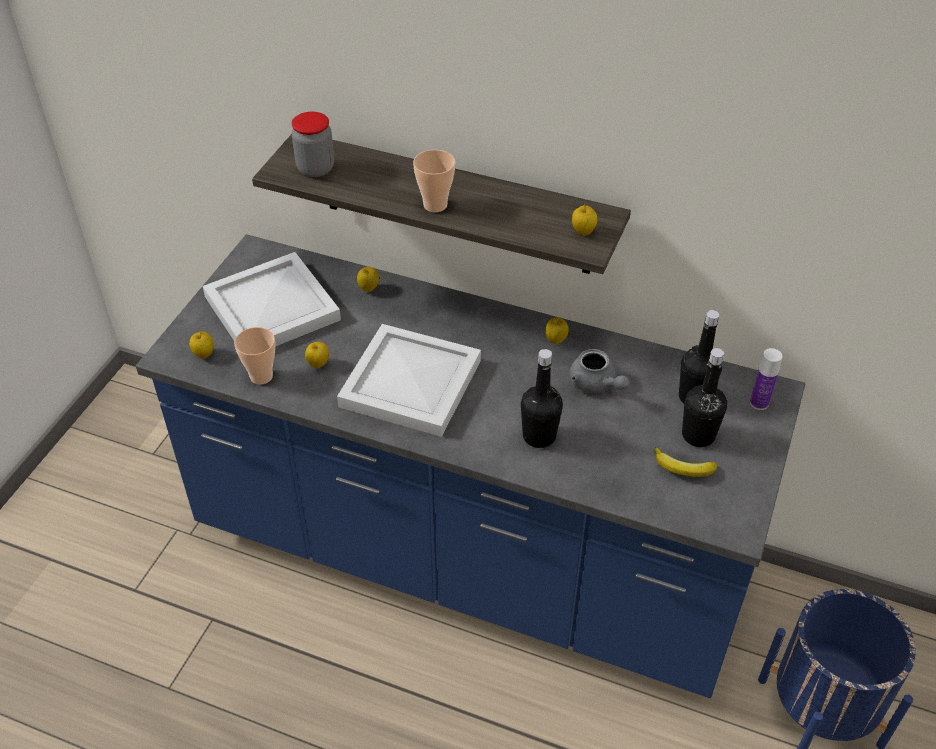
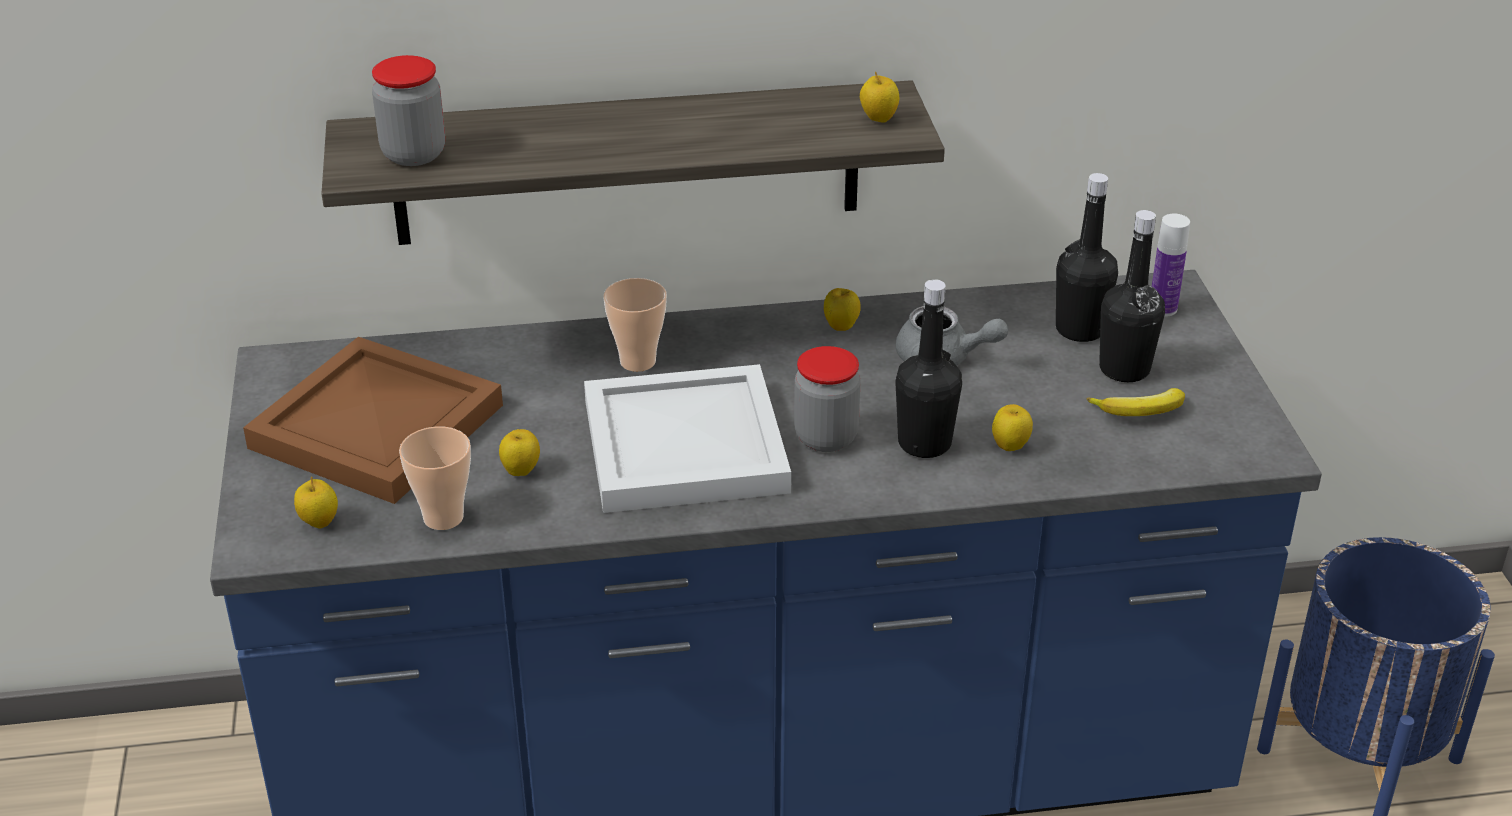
camera: 30 degrees left, 10 degrees down
(270, 308) = (372, 427): white tray -> brown tray
(368, 289) = (510, 354): apple -> apple (1010, 446)
(435, 205) = (643, 147): cup -> cup (638, 361)
(488, 409) = (826, 437): none -> jar

